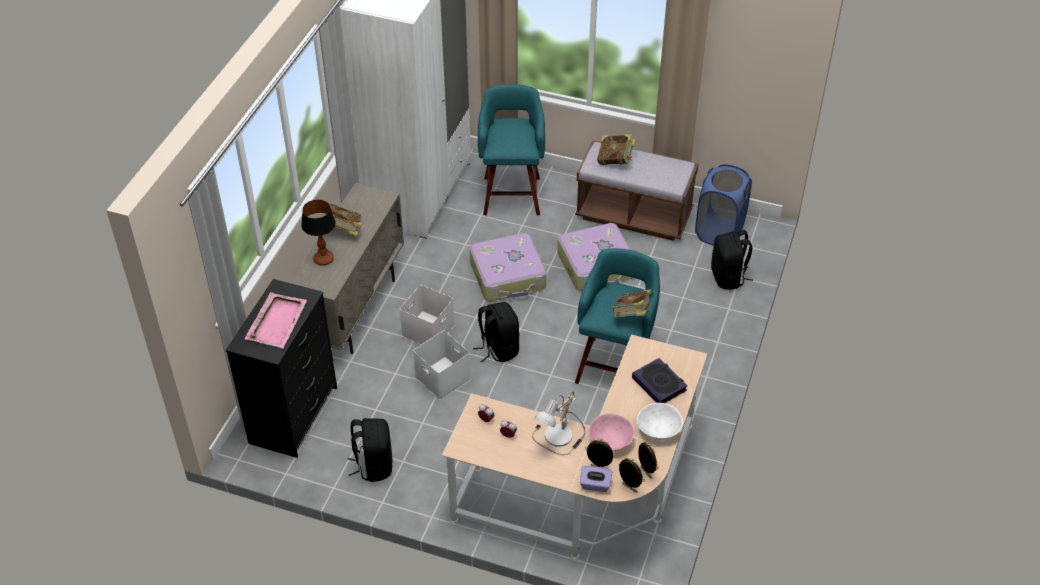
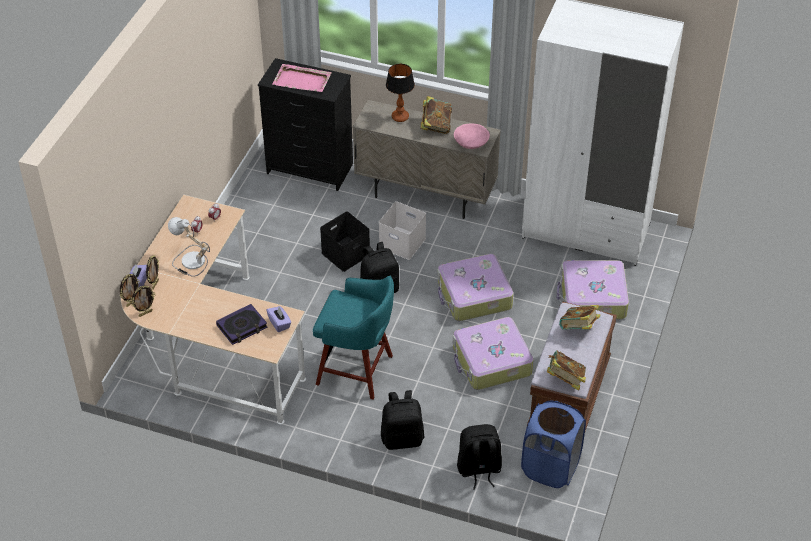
camera: 90 degrees right, 0 degrees up
(373, 465) = (255, 216): black backpack -> black backpack (402, 438)
(441, 378) = (345, 253): white storage box -> black storage box
(512, 194) = (592, 298): turquoise stool -> suitcase
(610, 440) = (183, 292): pink bowl -> pink bowl (471, 143)
(631, 316) = (338, 321): book -> book (565, 380)
(651, 353) = (279, 323): none -> purple tissue box
(659, 429) = (191, 324): white bowl -> none

